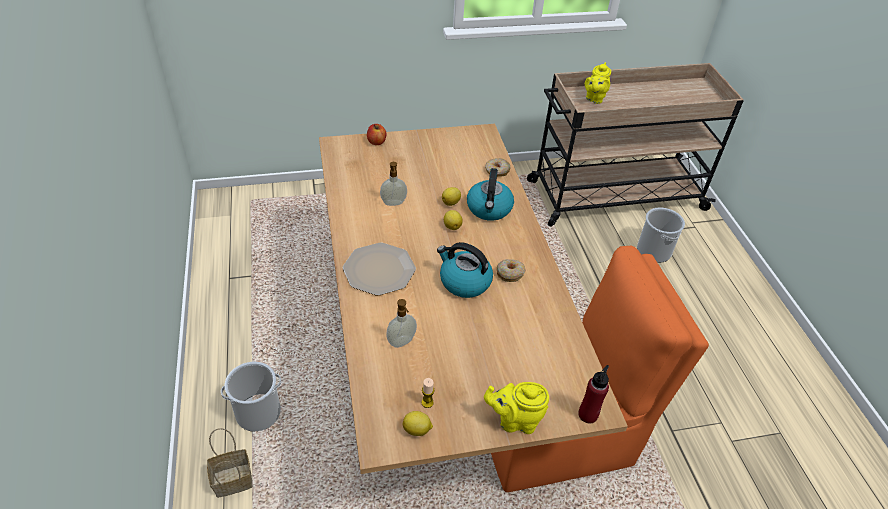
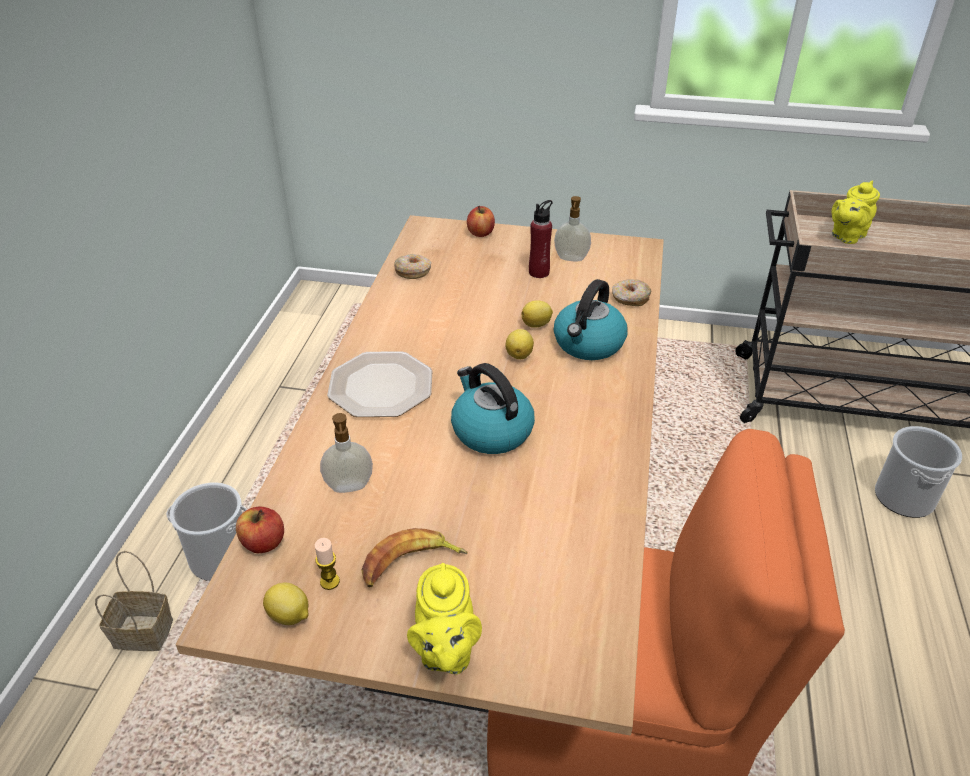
camera: 25 degrees right, 5 degrees down
(372, 392) = (263, 543): none -> apple
(393, 203) = (455, 309): soap dispenser -> soap dispenser (571, 259)
(467, 378) = (410, 564): none -> banana
(510, 273) = (567, 436): donut -> donut (413, 271)
(515, 420) = (445, 652): yellow teapot -> yellow teapot turned 120 degrees counterclockwise
(588, 414) = (571, 683): red bottle -> red bottle (539, 272)

